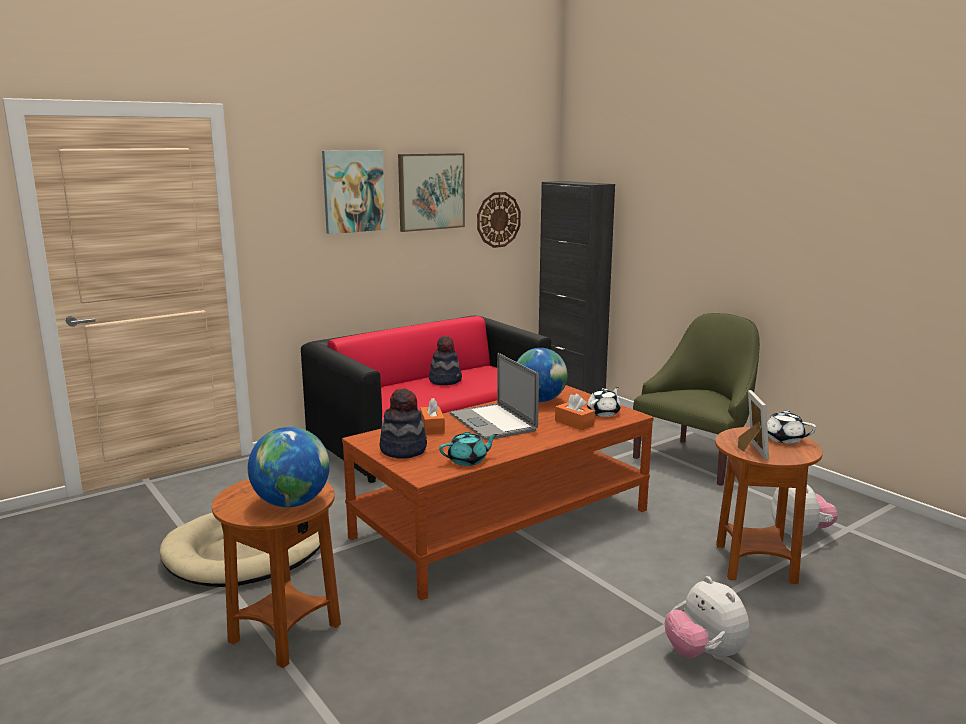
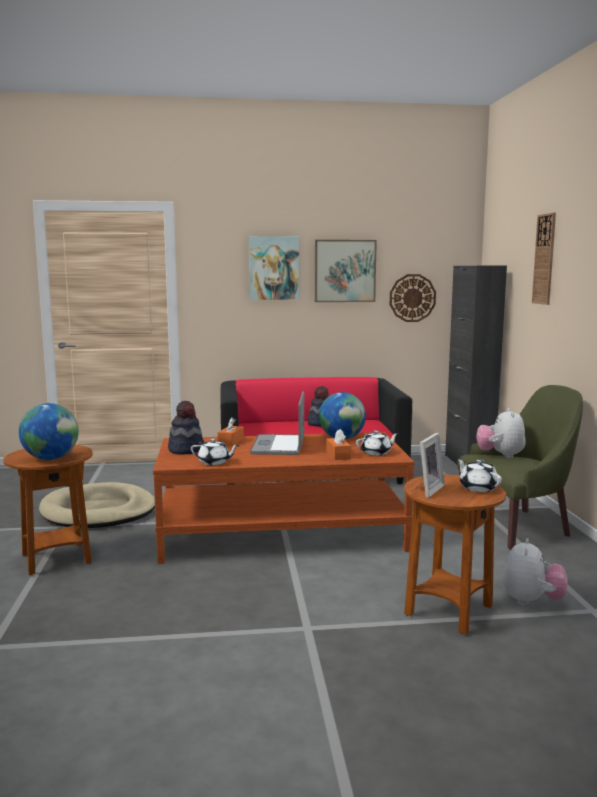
camera: 30 degrees right, 5 degrees down
(468, 460) = (214, 462): turquoise teapot -> white teapot
(676, 181) = (544, 259): none -> wall clock
(704, 654) = (302, 654): plush toy -> plush toy (500, 456)

